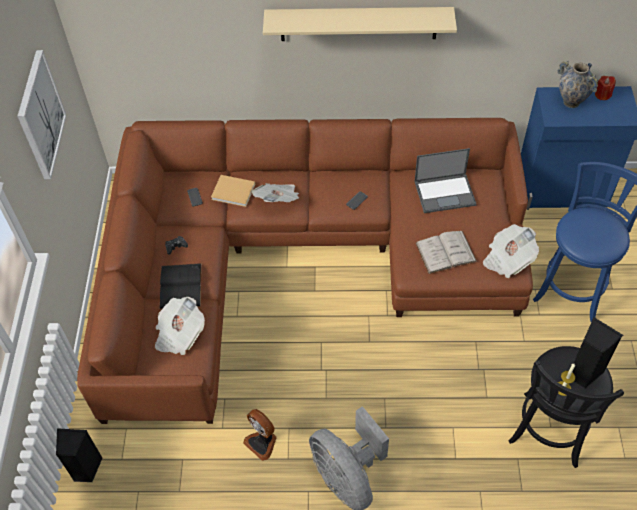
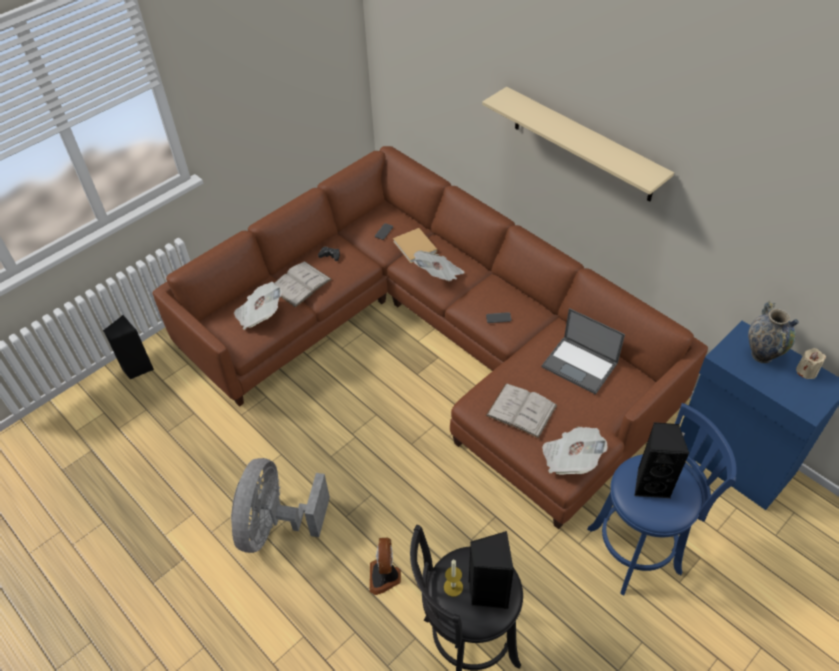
camera: 45 degrees right, 5 degrees down
(40, 115) = (272, 74): picture -> none
(180, 286) = (300, 284): black book -> white book
(262, 442) = (253, 448): fan -> fan (385, 577)
(588, 231) = (651, 483): none -> black speaker
(602, 95) = (806, 371): red candle -> beige candle

